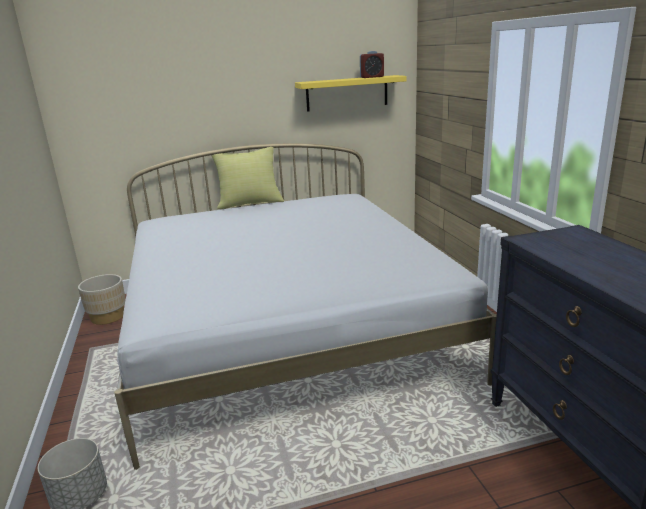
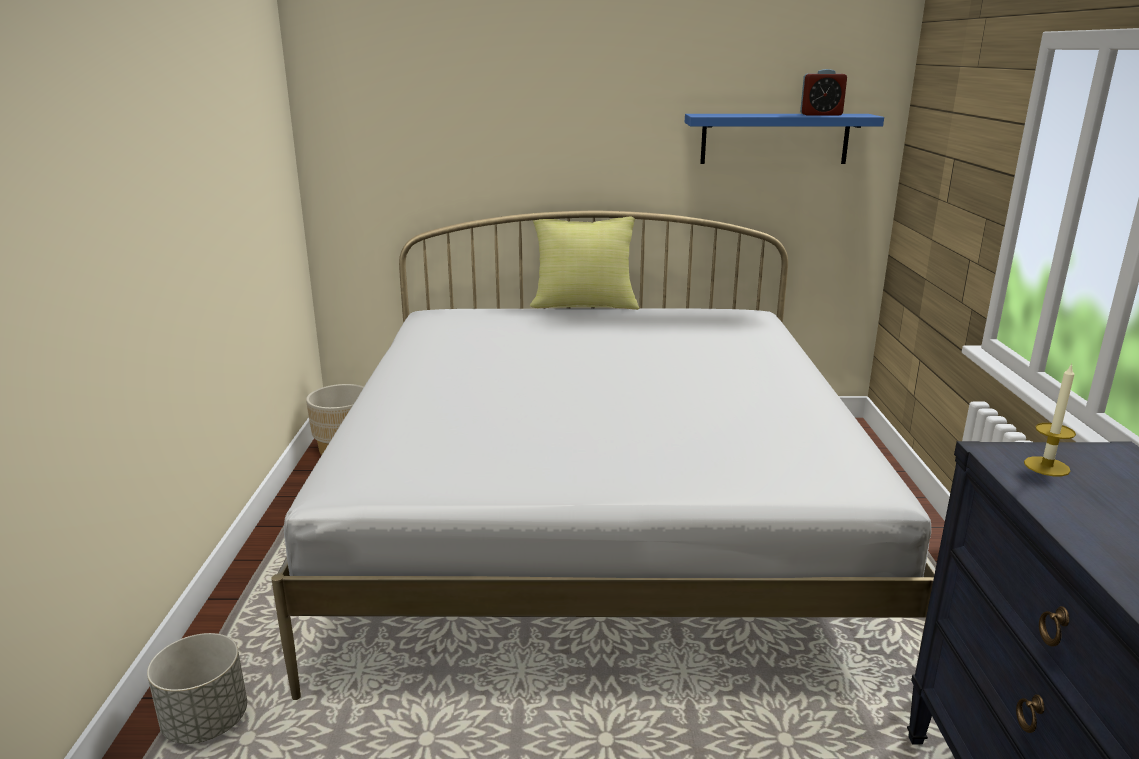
camera: 15 degrees right, 0 degrees up
(347, 93) = (774, 139): yellow shelf -> blue shelf
(548, 241) = (1046, 466): none -> candle

